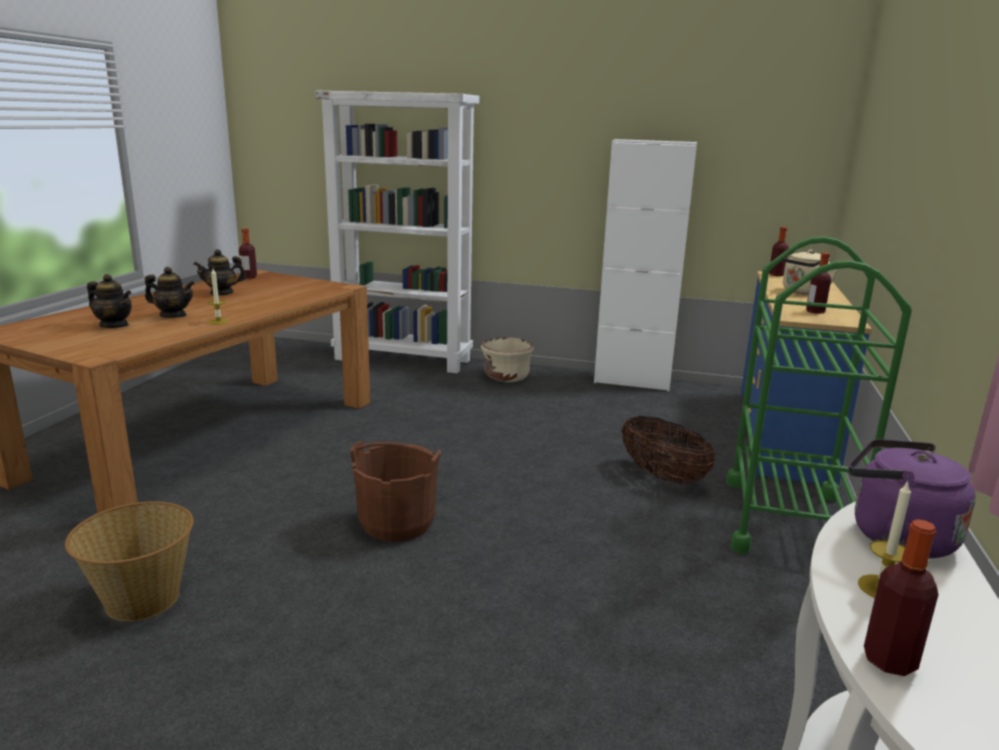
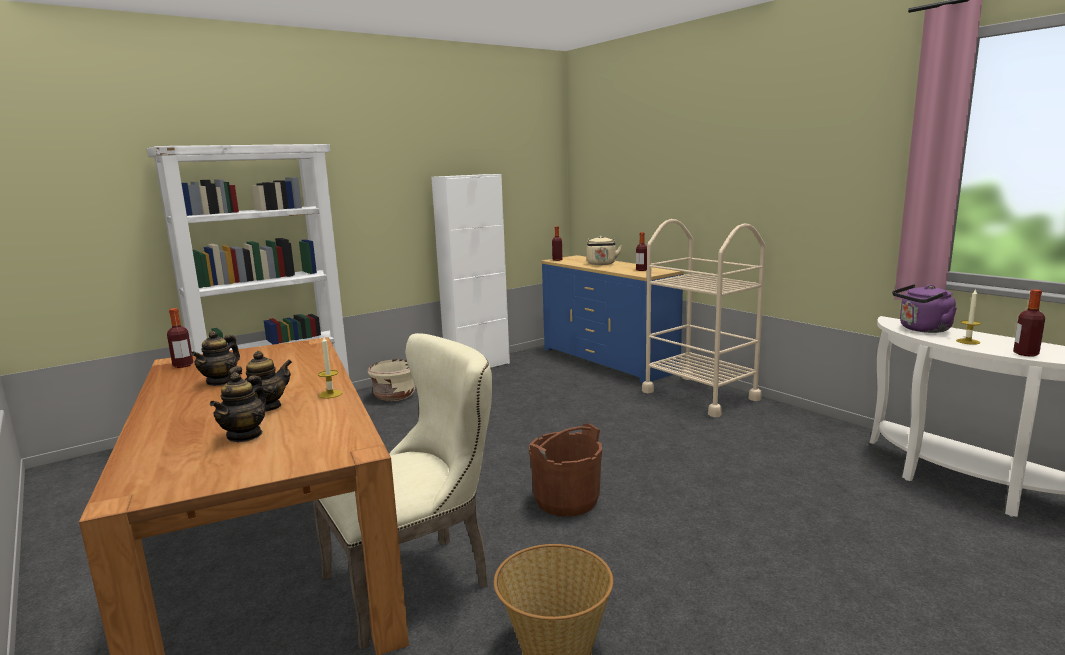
camera: 50 degrees left, 5 degrees down
(114, 325) = (245, 435): teapot -> teapot turned 135 degrees clockwise
(206, 504) = (417, 580): none -> beige chair
(662, 476) = (614, 403): basket -> none
(787, 521) = (700, 395): green cart -> beige cart

